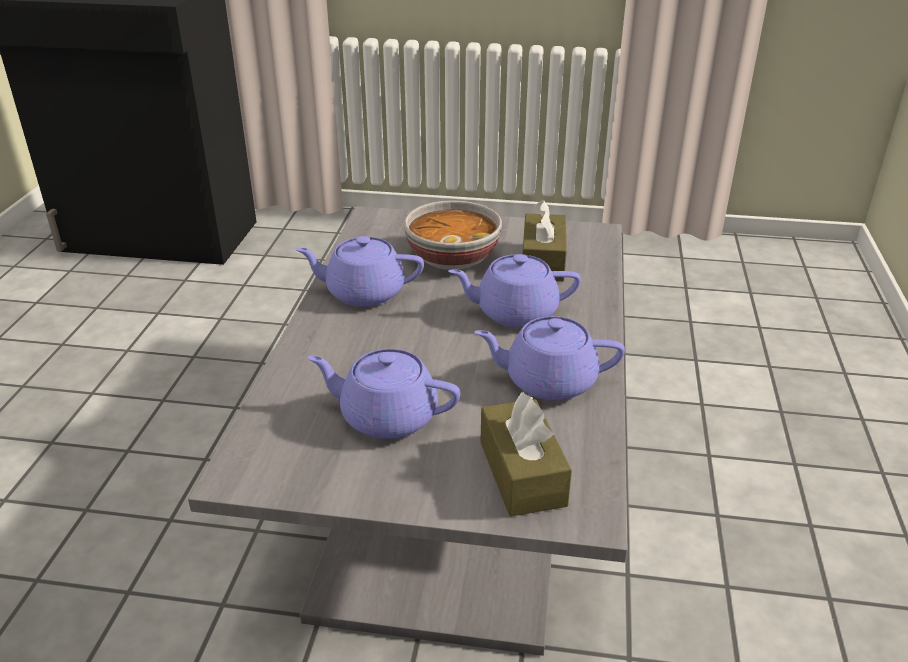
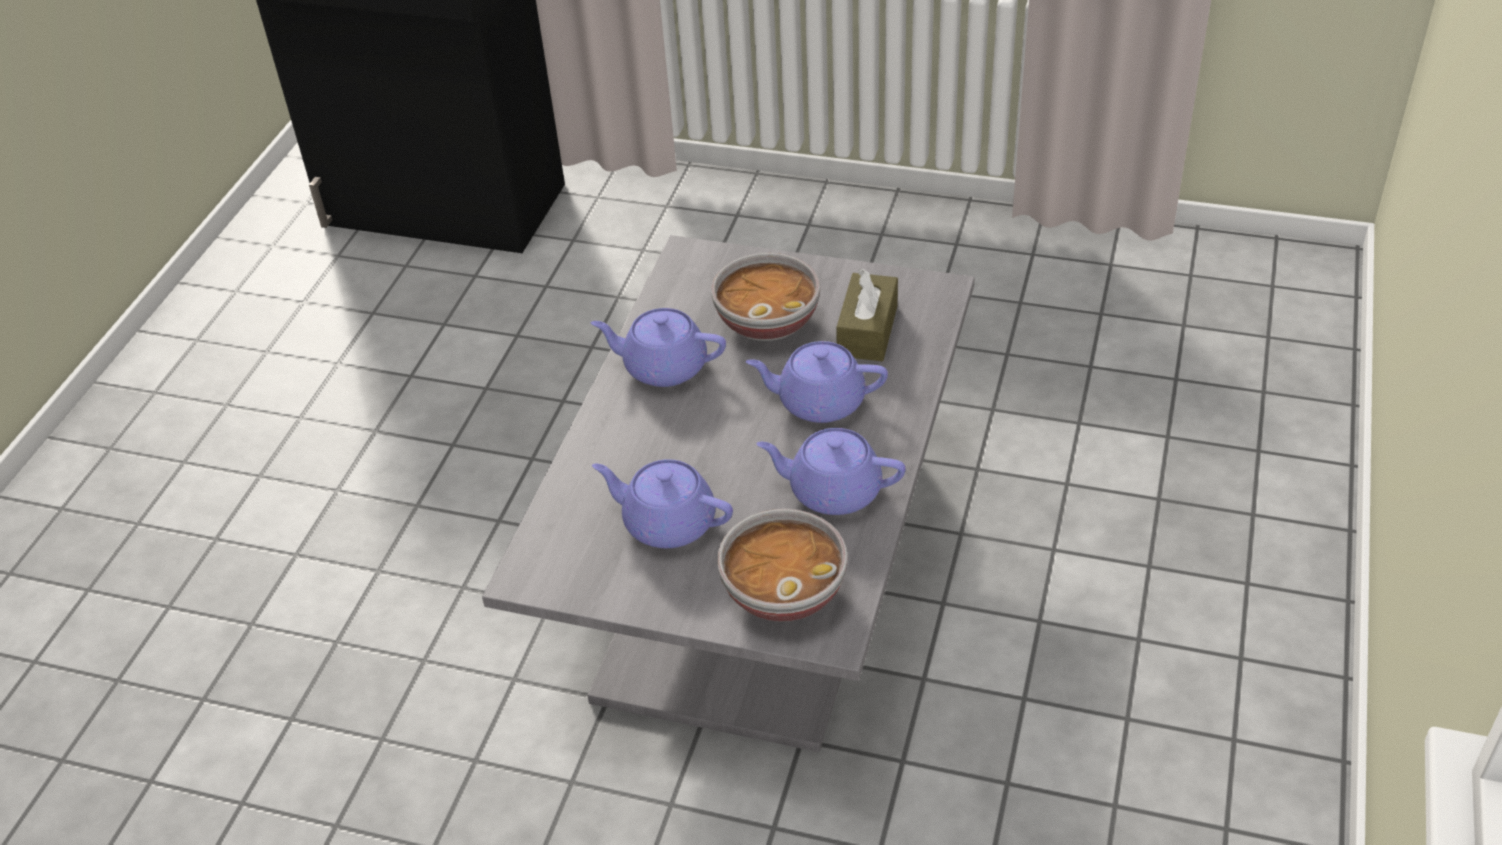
camera: 10 degrees right, 10 degrees up
(522, 473) = (783, 591): brown tissue box -> bowl

